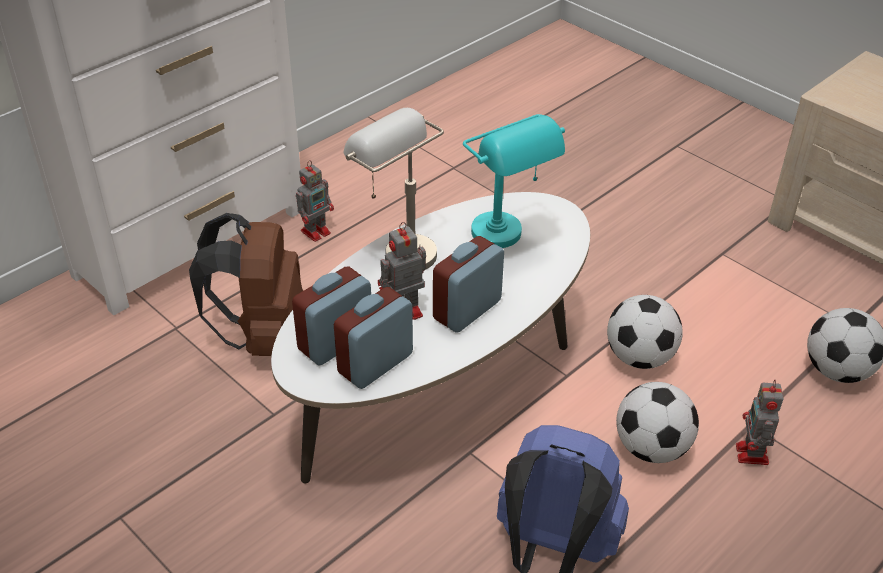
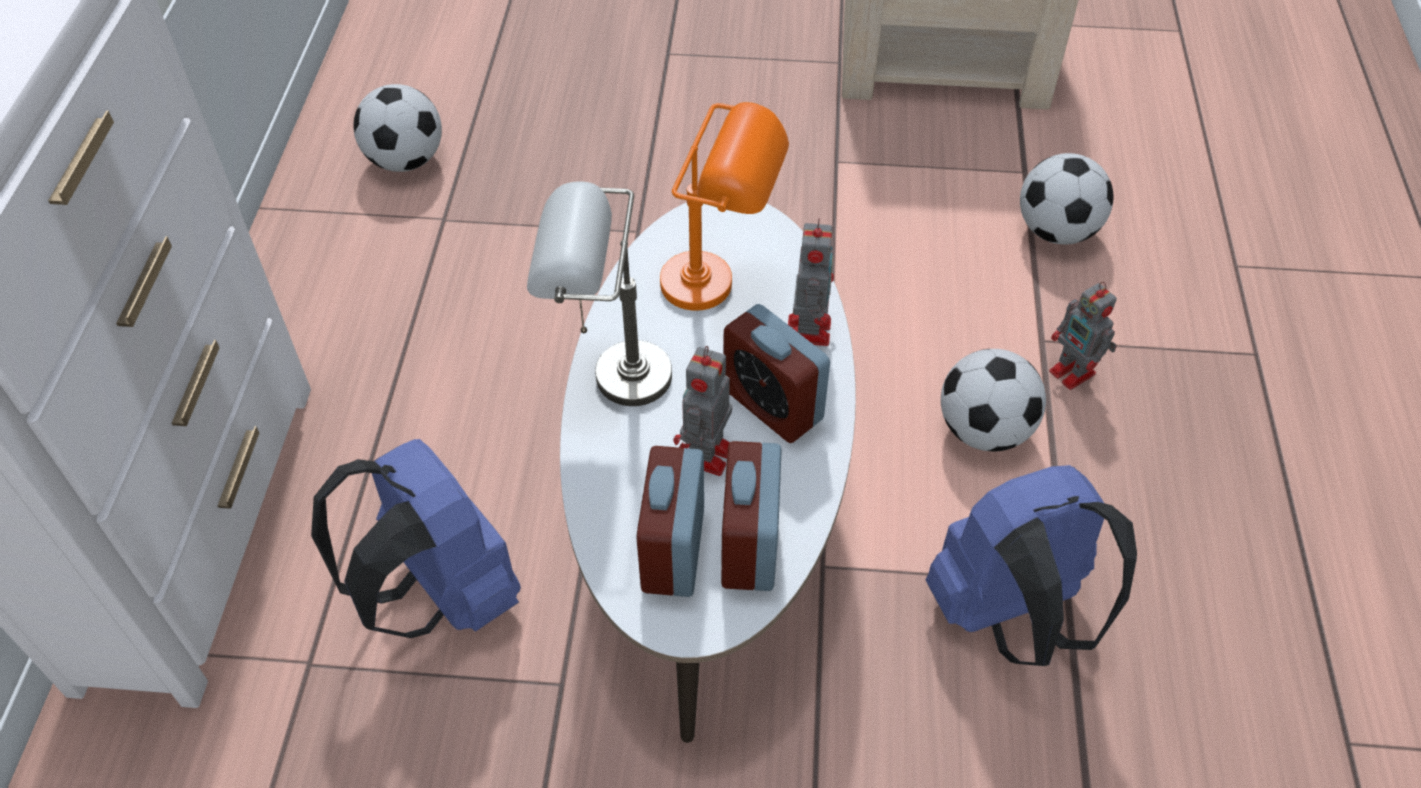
camera: 40 degrees left, 10 degrees up
(263, 337) = (440, 594): brown backpack -> blue backpack
(316, 231) = (358, 407): toy robot -> toy robot (808, 328)
(467, 310) = (772, 405): alarm clock -> alarm clock turned 45 degrees counterclockwise
(508, 241) = (721, 287): turquoise table lamp -> orange table lamp
(640, 357) = (875, 334): football -> football (406, 160)

